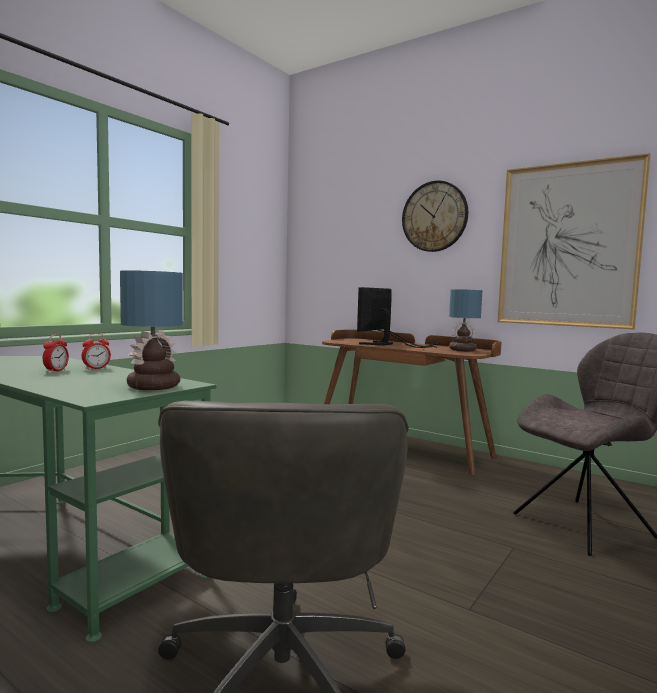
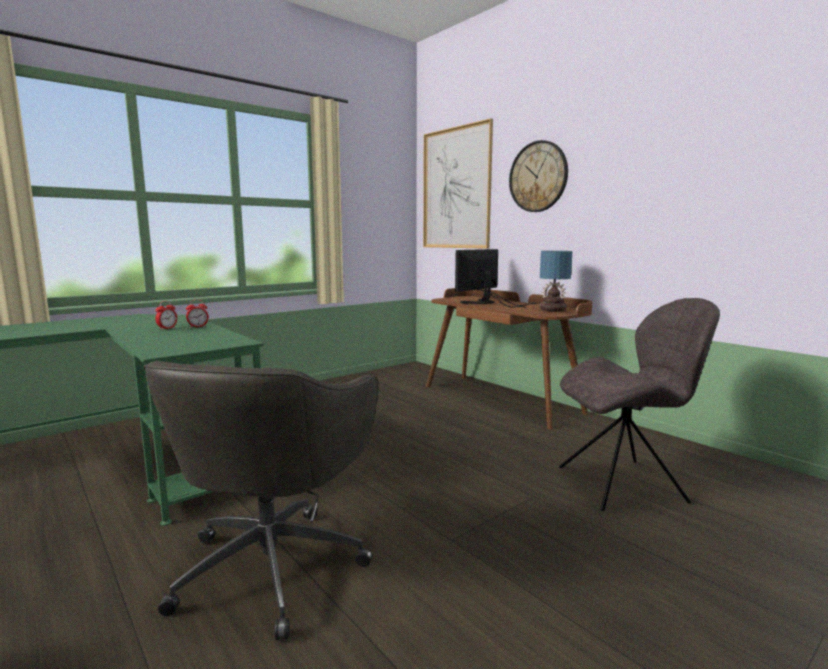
camera: 15 degrees right, 5 degrees up
(152, 387) = (212, 344): table lamp -> none
(568, 245) = (660, 203): picture -> picture (456, 188)

